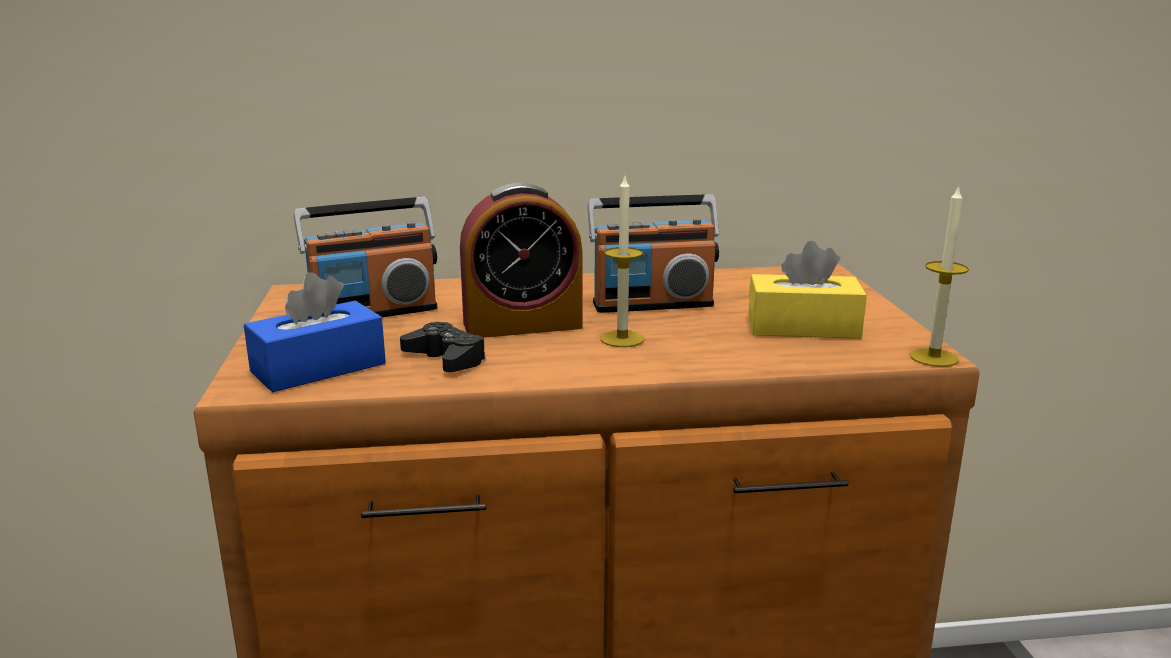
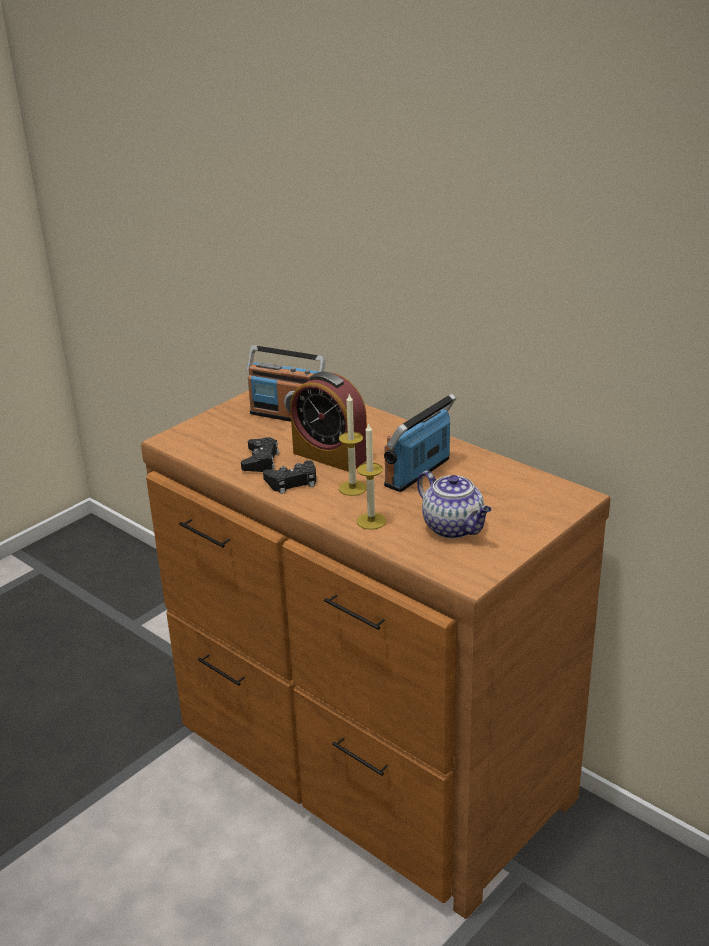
camera: 50 degrees right, 10 degrees up
(318, 368) = (209, 441): blue tissue box -> none
(539, 360) = (292, 482): none -> black game controller
(652, 304) = (418, 473): radio -> radio turned 90 degrees clockwise
(803, 327) = (454, 528): yellow tissue box -> teapot
(933, 357) = (467, 582): candle -> candle (371, 521)

